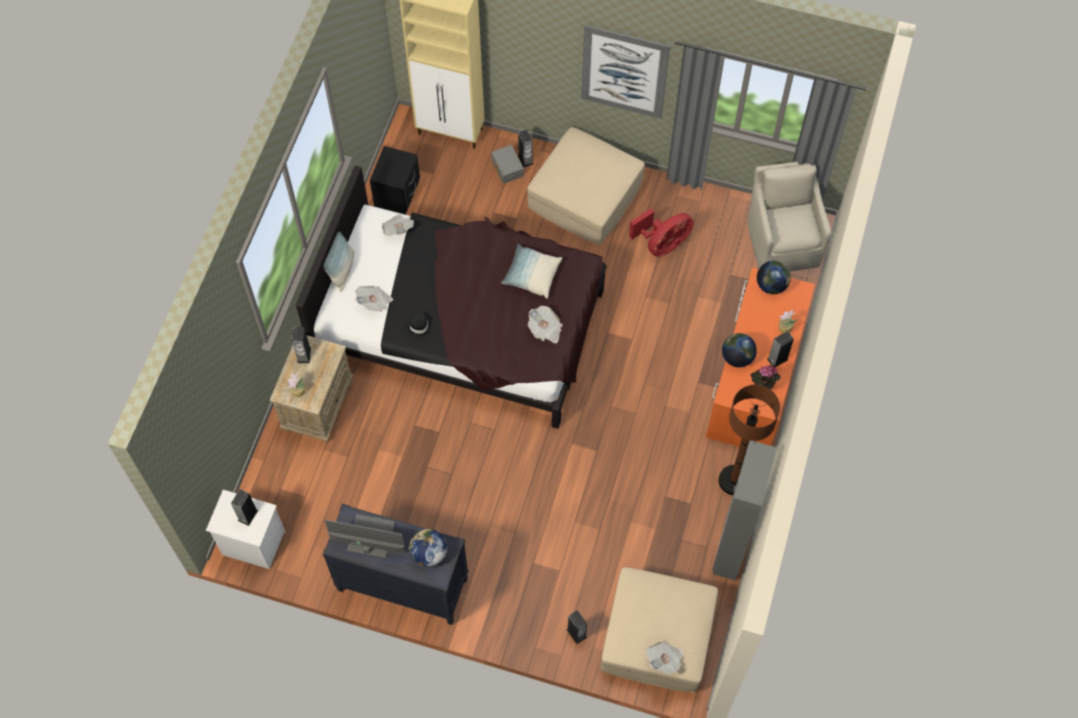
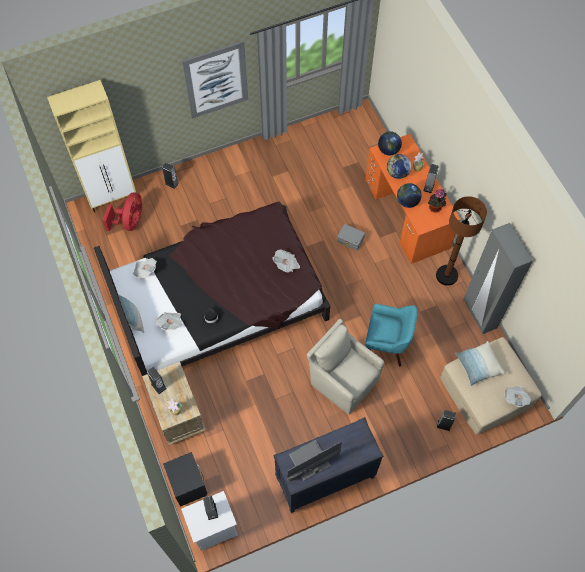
camera: 40 degrees left, 0 degrees up
(397, 193) = (112, 255): black nightstand -> black nightstand (188, 484)
(429, 554) = (352, 443): globe -> globe (397, 173)
(506, 168) = (165, 195): grey storage box -> grey storage box (350, 240)
(532, 275) = (250, 240): pillow -> pillow (478, 366)
(585, 197) = (225, 181): beige ottoman -> none
(593, 503) = (386, 345): none -> turquoise armchair
(662, 244) = (292, 176): red fan -> red fan (130, 221)
(782, 242) = (353, 131): beige armchair -> beige armchair (343, 380)

